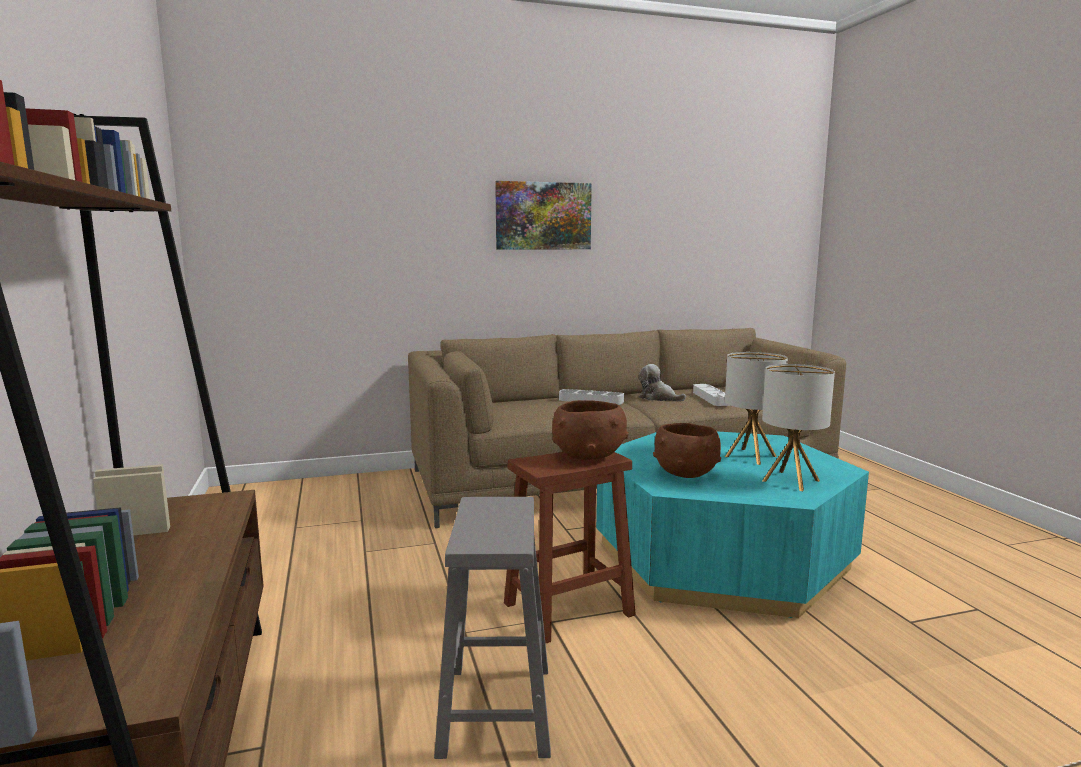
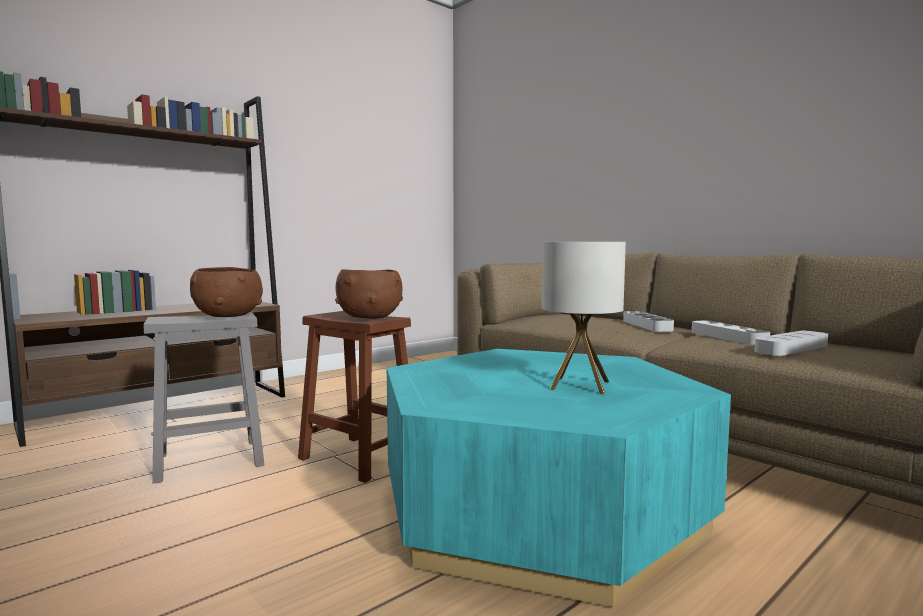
camera: 65 degrees right, 5 degrees down
(543, 216) = (692, 124): picture -> none
(658, 398) = (728, 337): plush toy -> grey tray
(685, 473) = (468, 370): brown bowl -> brown bowl (228, 316)
(790, 481) = (501, 402): table lamp -> none

